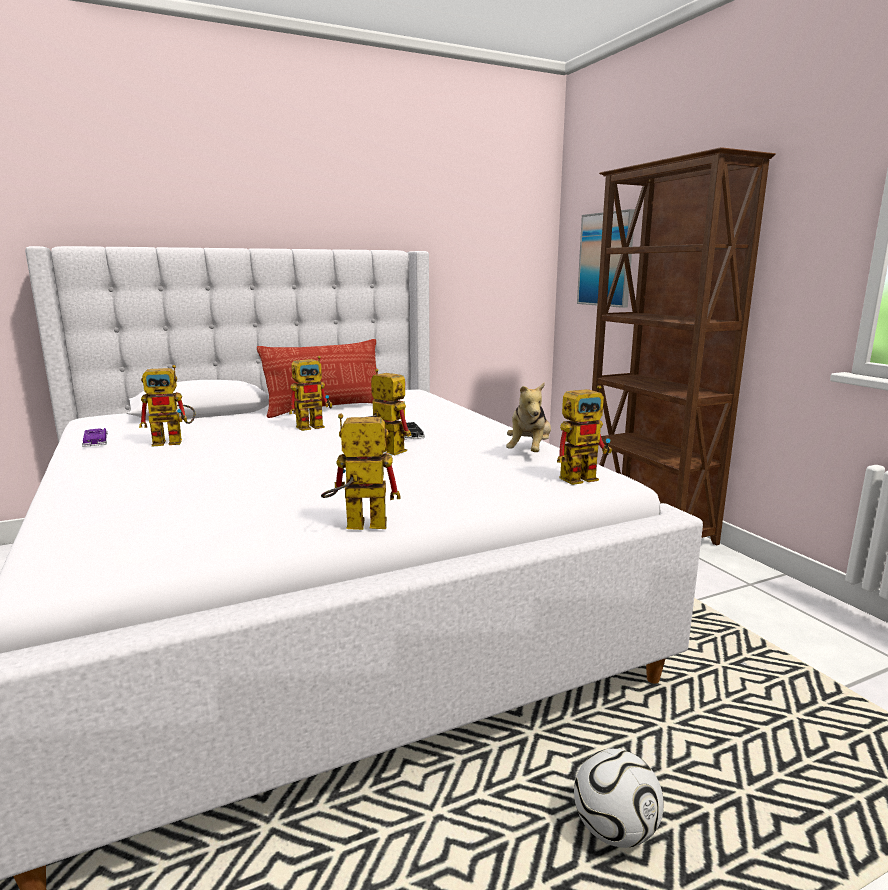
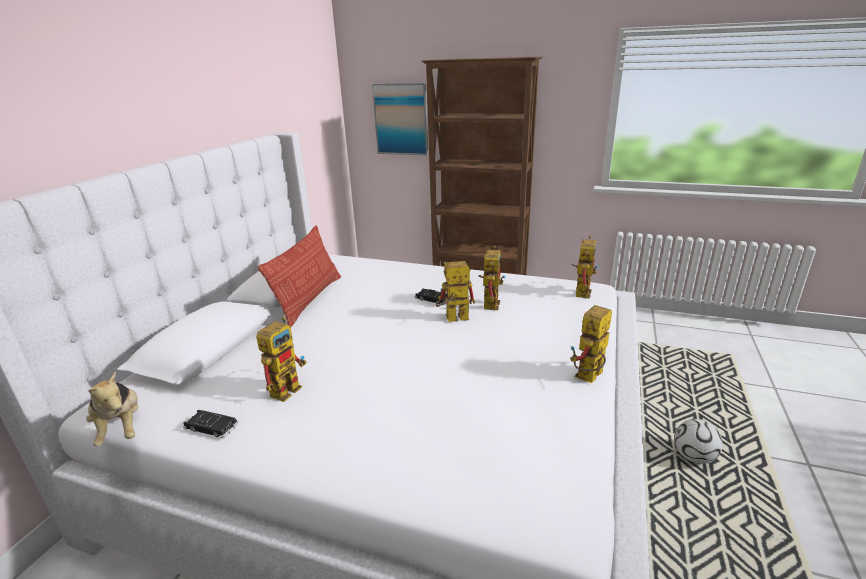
camera: 45 degrees left, 10 degrees up
(95, 441) = (211, 427): purple toy car -> black toy car
(315, 426) = (350, 319): toy robot -> toy robot (490, 302)
(529, 452) = (518, 284): plush toy -> plush toy (121, 428)

